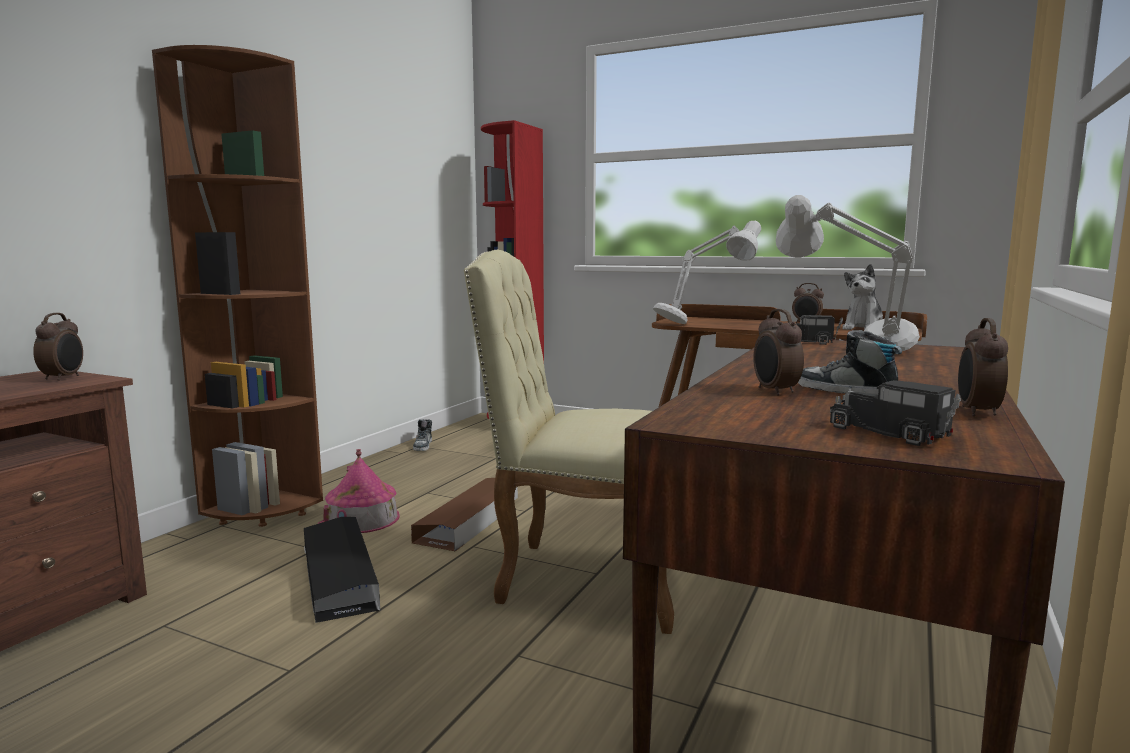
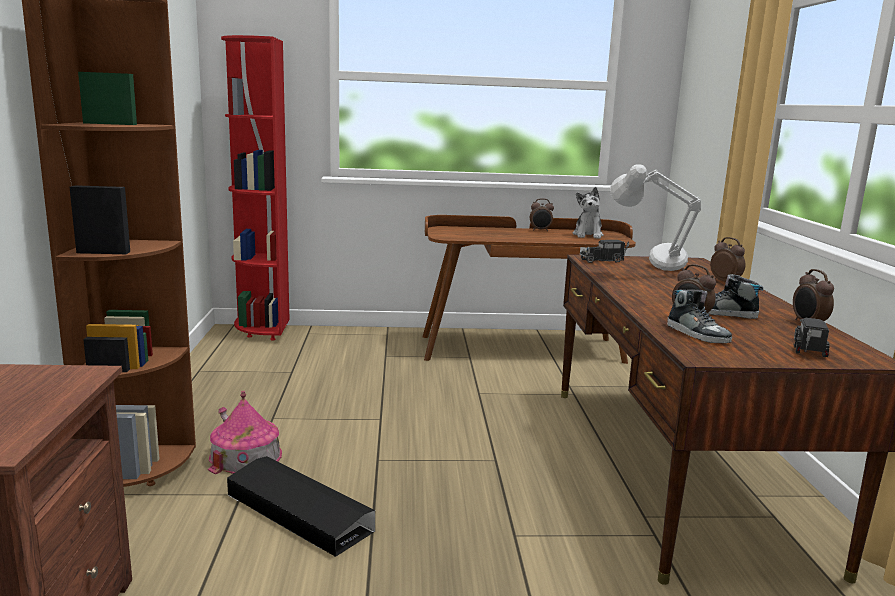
camera: 30 degrees left, 5 degrees up
(64, 378) = (42, 376): alarm clock -> alarm clock (725, 282)
(423, 446) = (203, 370): shoe -> shoe (697, 334)
(473, 520) = (347, 436): brown storage box -> none
(588, 578) = (494, 466): beige chair -> none
(703, 324) = (473, 236): grey table lamp -> none
(893, 434) = (808, 349): toy truck -> toy truck turned 90 degrees clockwise

